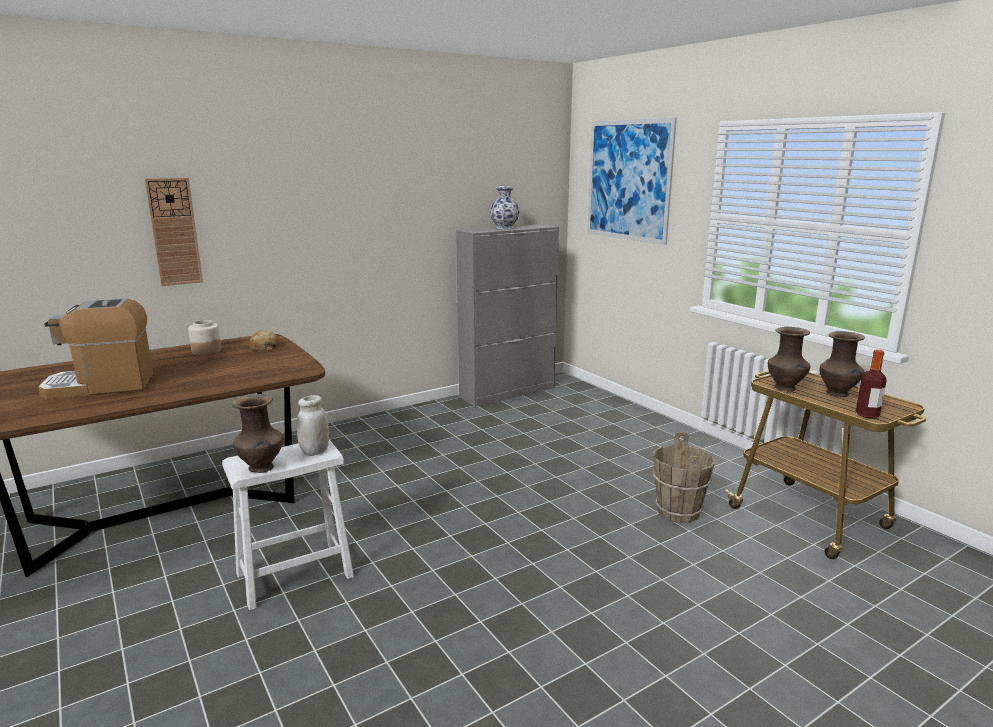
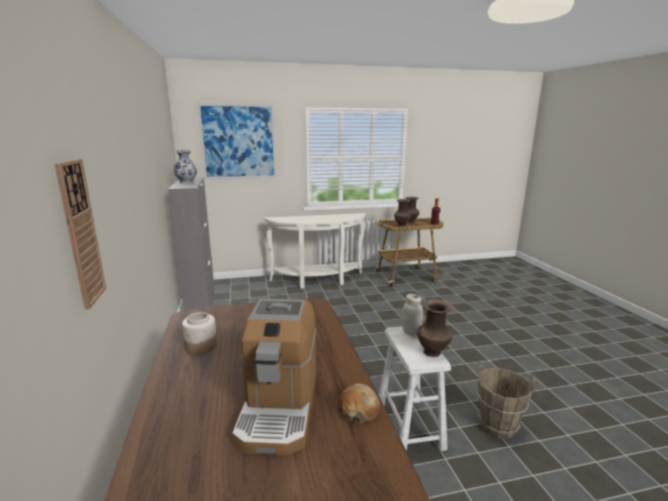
camera: 70 degrees left, 0 degrees up
(264, 347) = (224, 317): bread -> bread (358, 410)
(666, 441) = (318, 281): none -> white console table
(677, 512) = (389, 297): brown bucket -> brown bucket (497, 426)

